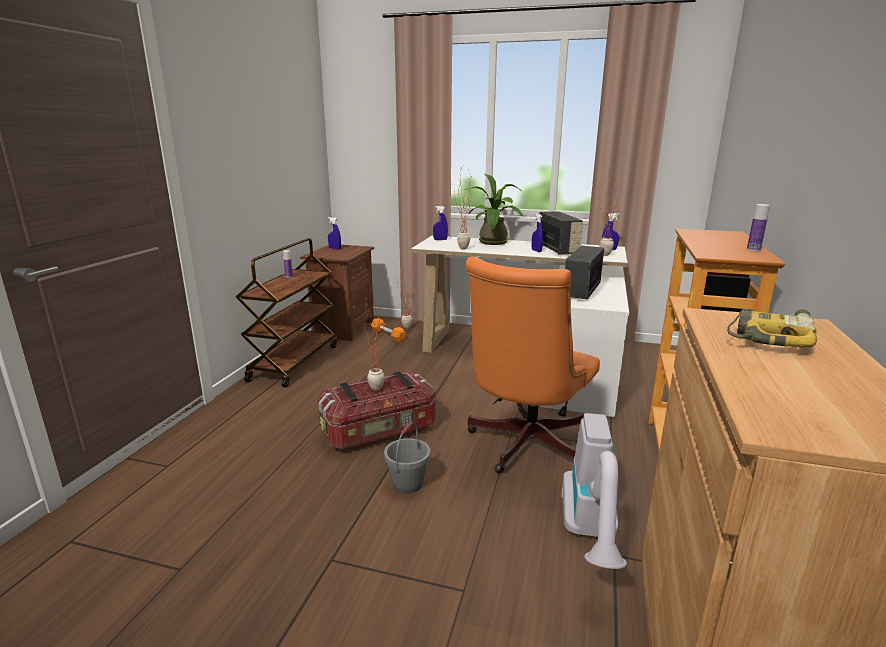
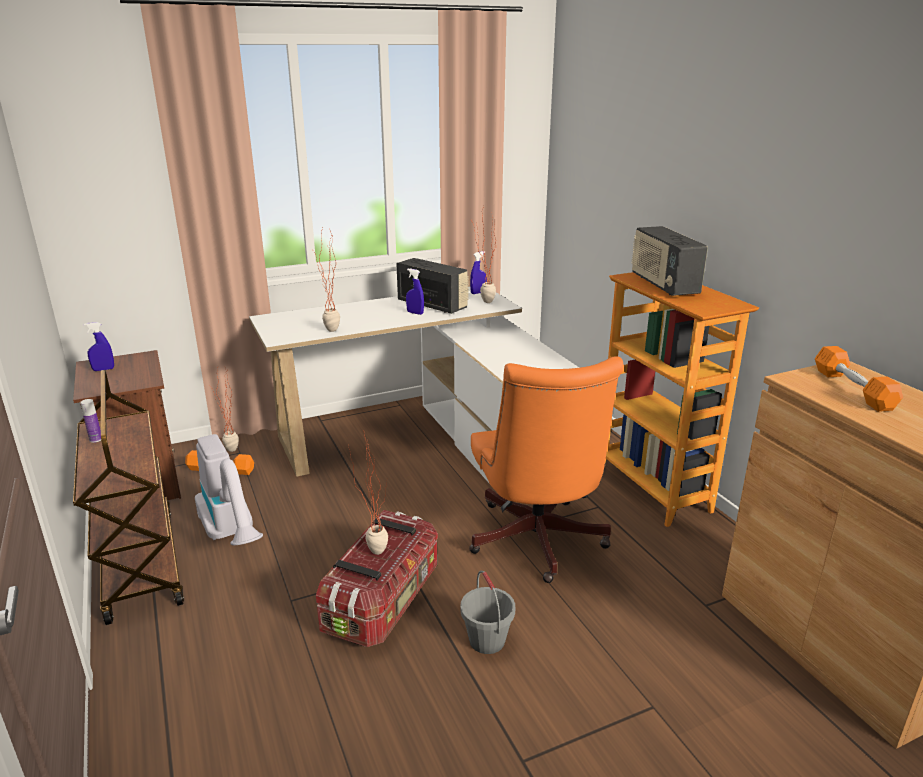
camera: 40 degrees left, 5 degrees up
(440, 240) = (276, 322): blue spray bottle -> none
(493, 243) = (349, 312): potted plant -> none
(581, 291) = (505, 353): radio -> radio (663, 285)
(591, 535) = (675, 598): vacuum cleaner -> vacuum cleaner (232, 535)
(753, 249) = (713, 294): bottle -> none
(769, 336) = (852, 389): power drill -> orange dumbbell

